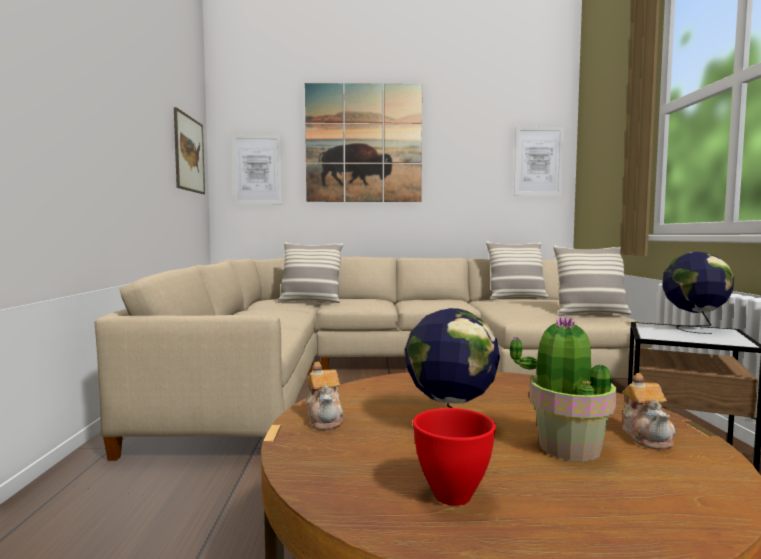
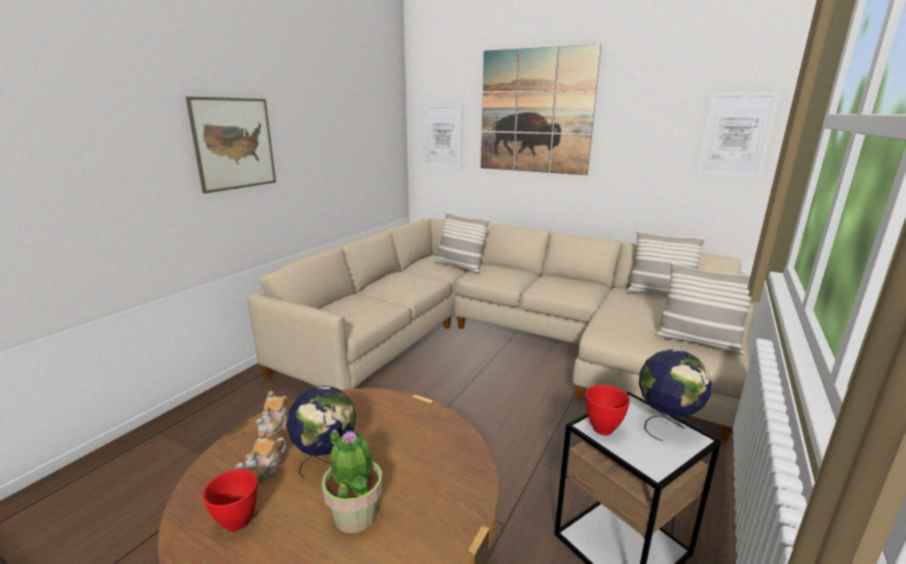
camera: 30 degrees right, 15 degrees up
(189, 154) = (378, 130): picture -> picture (234, 144)
(647, 436) = (421, 529): teapot -> teapot (264, 471)
(666, 336) = (603, 430): none -> red bowl

